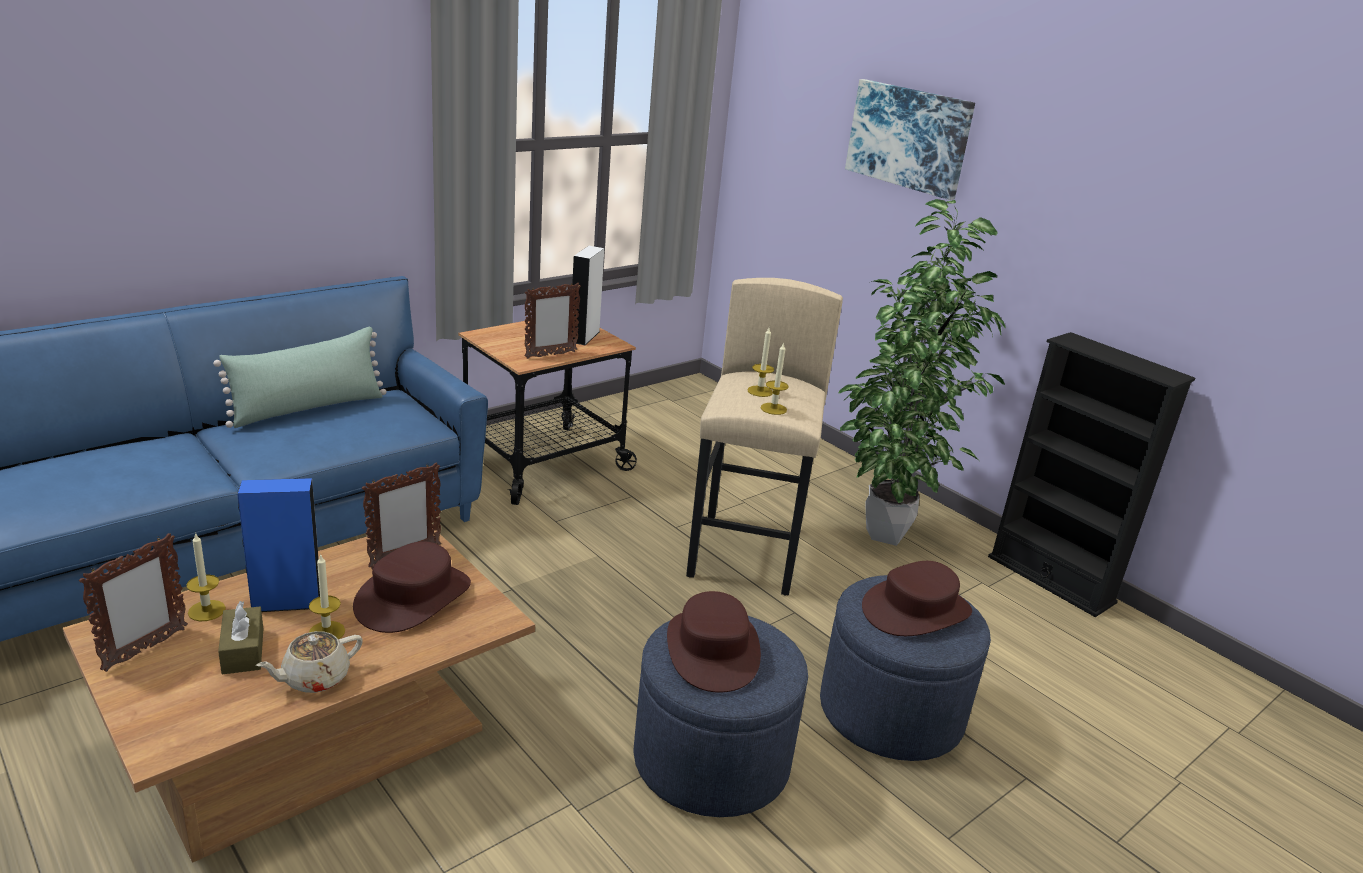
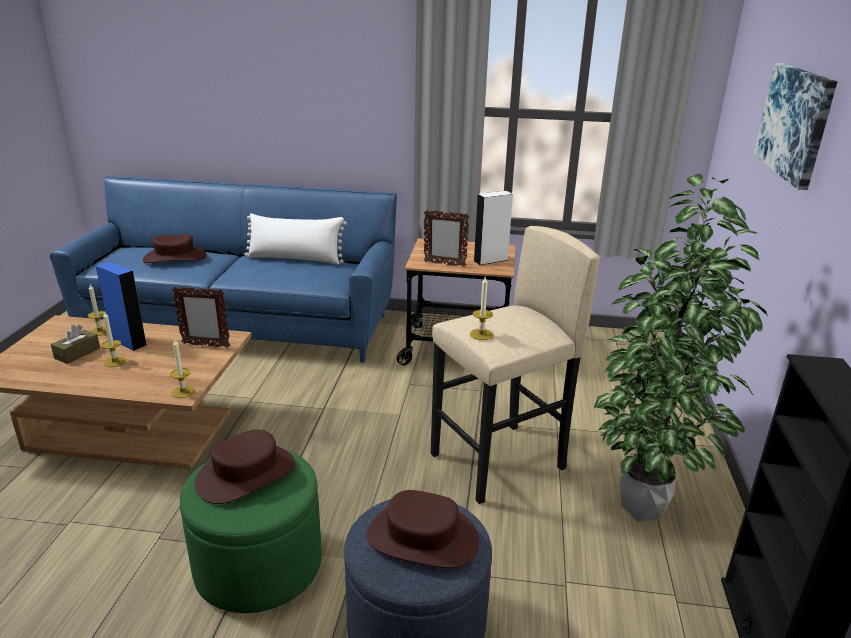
camera: 50 degrees right, 0 degrees up
(144, 650) = (55, 336): picture frame -> none
(308, 408) = (295, 259): green pillow -> white pillow
(314, 678) = (73, 378): beige teapot -> none
(413, 597) = (172, 364): brown hat -> brown hat (175, 257)
(711, 760) = (258, 565): blue ottoman -> green ottoman
(760, 391) = (498, 320): candle -> candle (183, 392)

